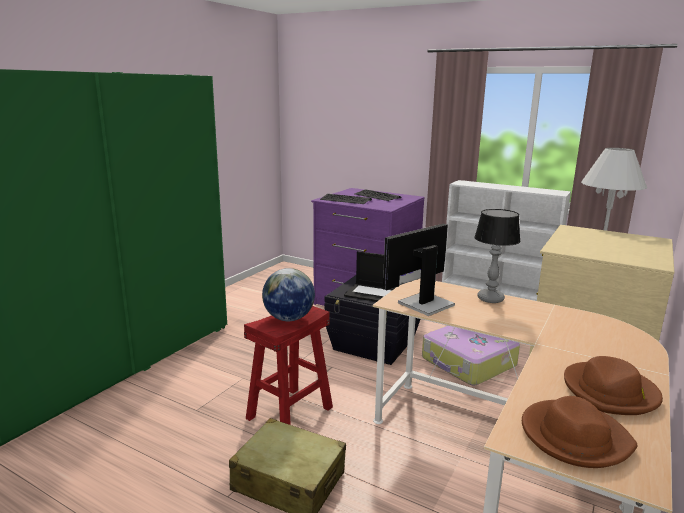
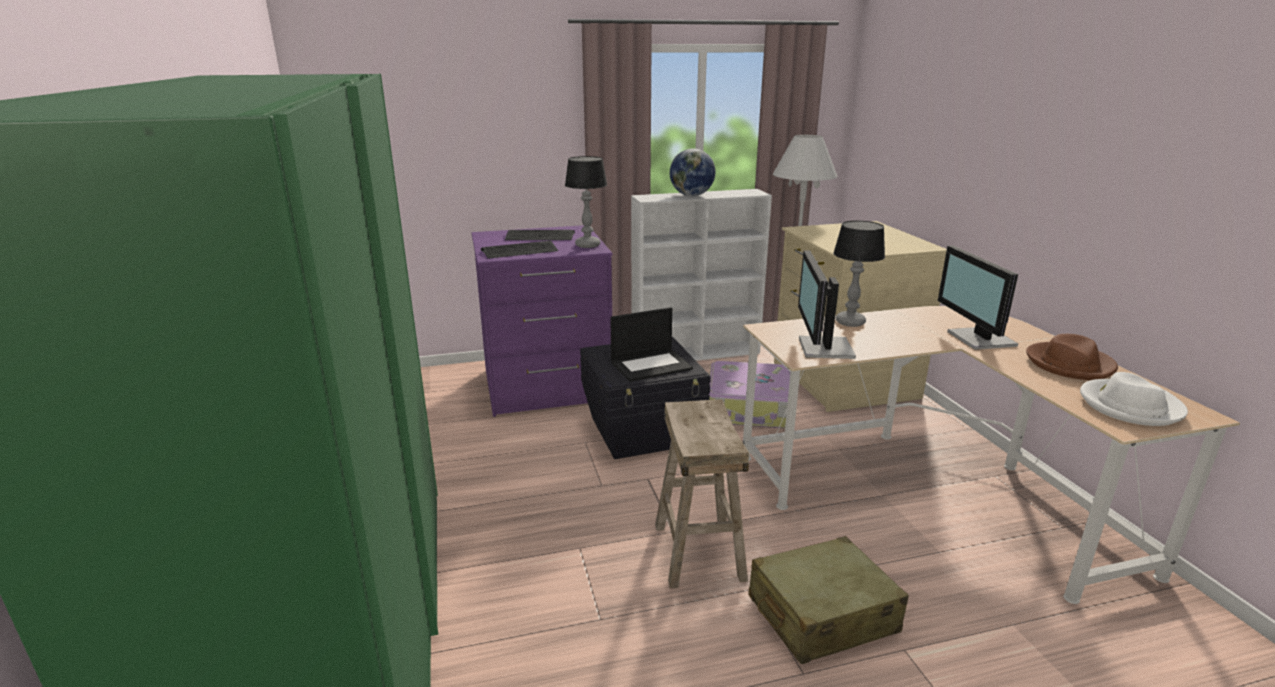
camera: 45 degrees left, 5 degrees up
(288, 318) = (703, 427): globe -> globe (691, 195)
(289, 412) = (698, 551): red stool -> beige stool
(389, 205) = (588, 245): none -> table lamp
(571, 345) = (979, 339): none -> monitor
(574, 437) = (1129, 406): brown hat -> white hat

